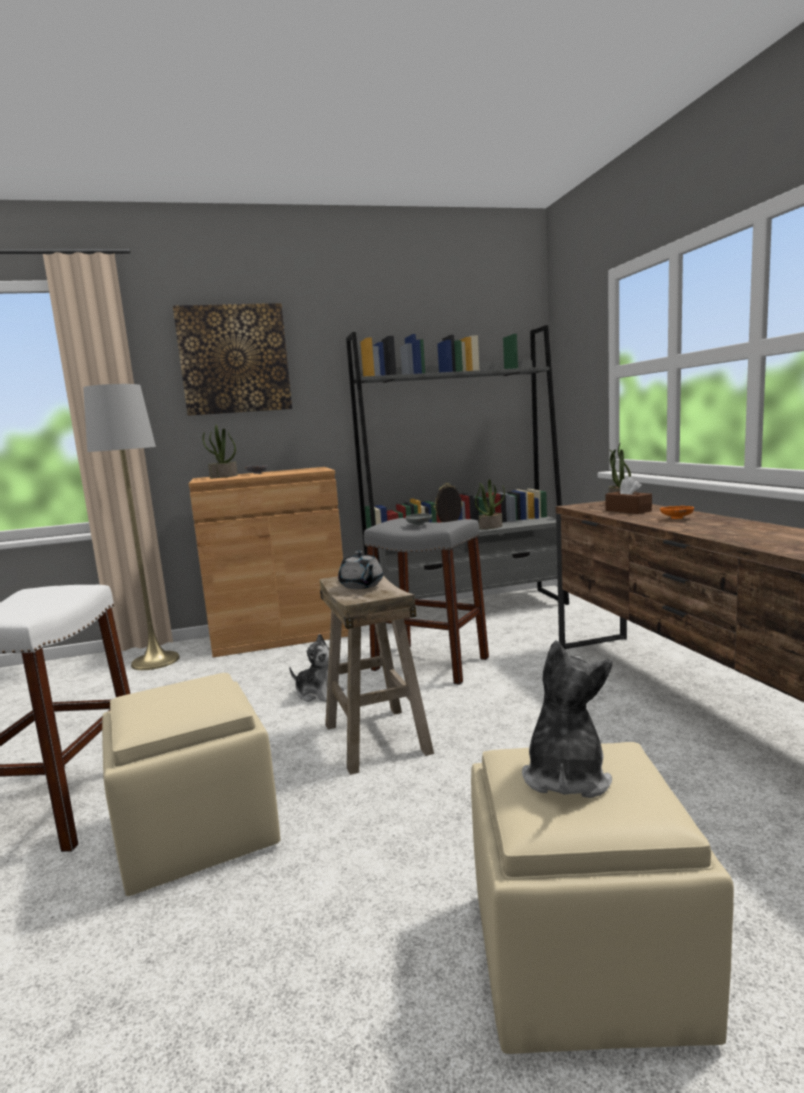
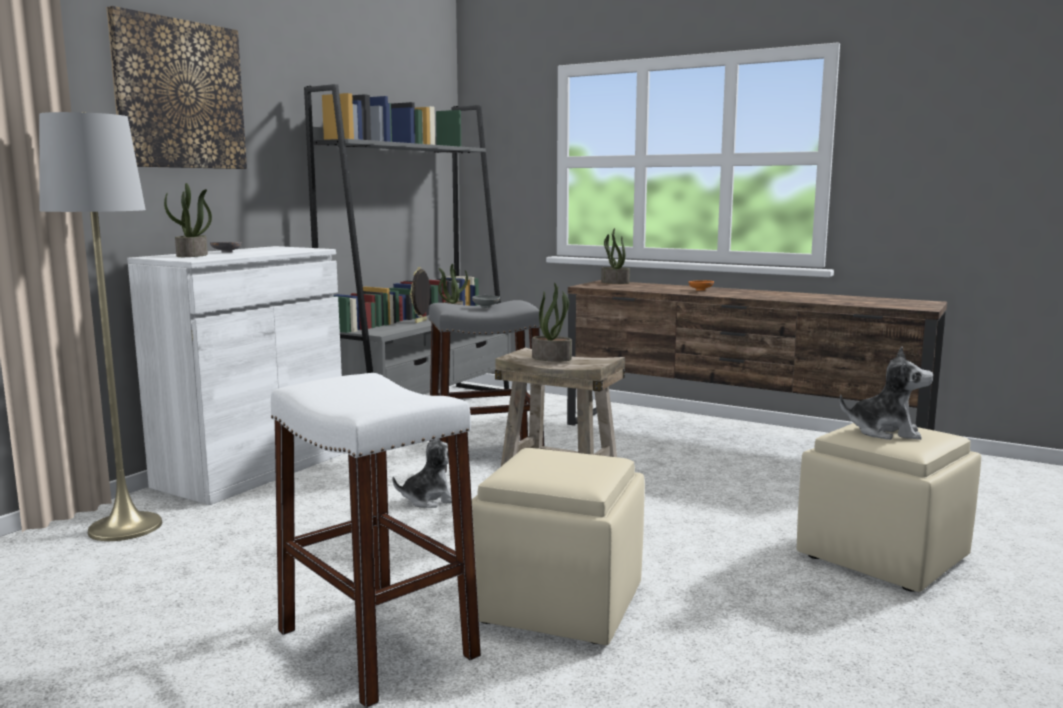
camera: 45 degrees left, 0 degrees up
(280, 636) = (252, 469): brown cabinet -> white cabinet
(361, 585) = (552, 358): grey teapot -> potted plant
(565, 776) = (885, 432): plush toy -> plush toy turned 135 degrees clockwise
(628, 511) = (645, 287): brown tissue box -> none

